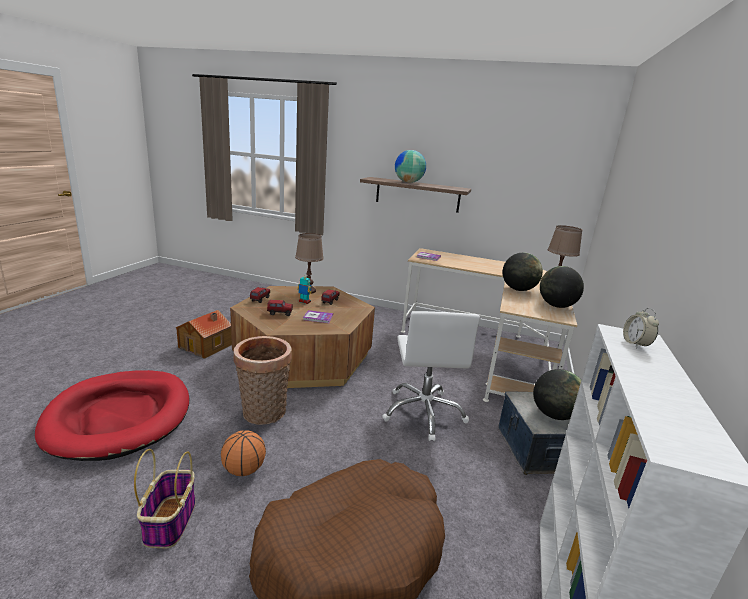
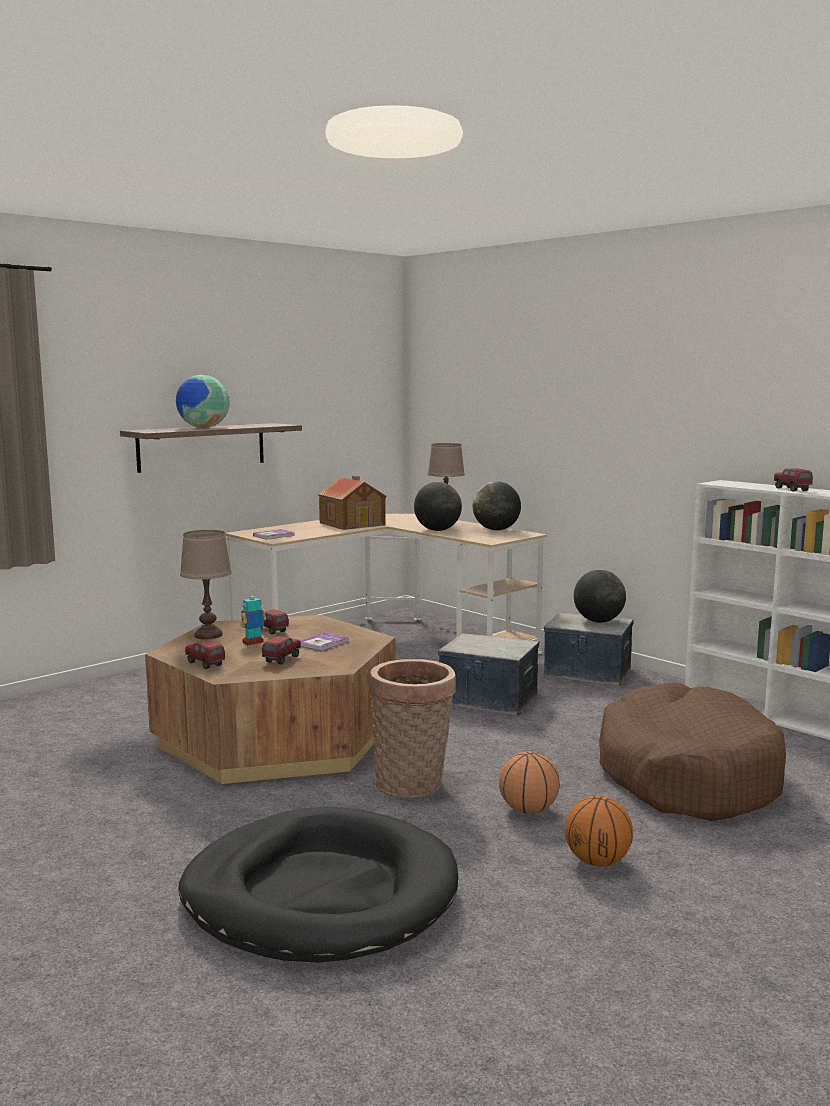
camera: 60 degrees left, 10 degrees down
(120, 417) = (320, 893): red dog bed -> black dog bed
(170, 520) = (597, 861): basket -> basketball
(207, 346) = (137, 805): toy house -> toy house (352, 524)
(424, 413) = (488, 700): white office chair -> storage box
(635, 344) = (737, 484): alarm clock -> none
(650, 380) = (792, 489): none -> toy truck

